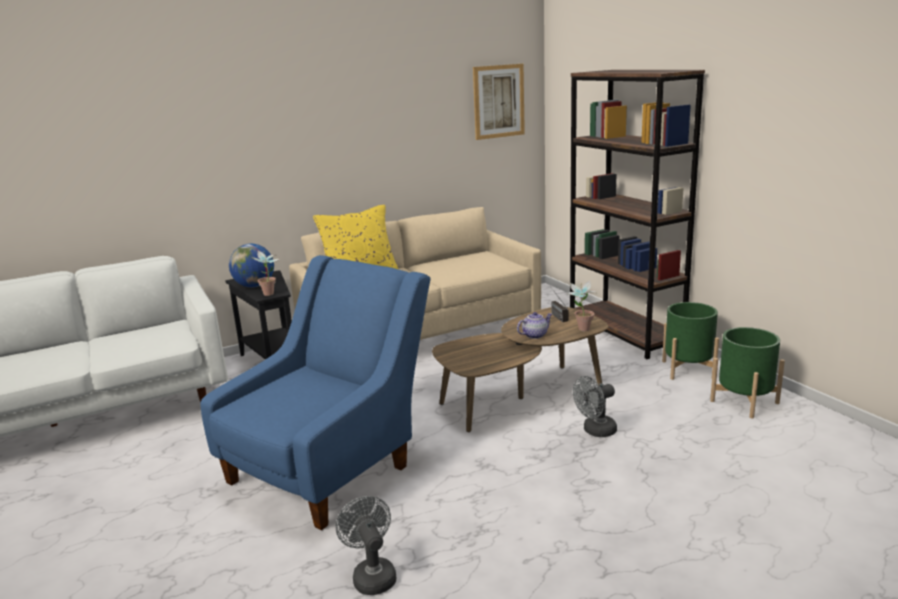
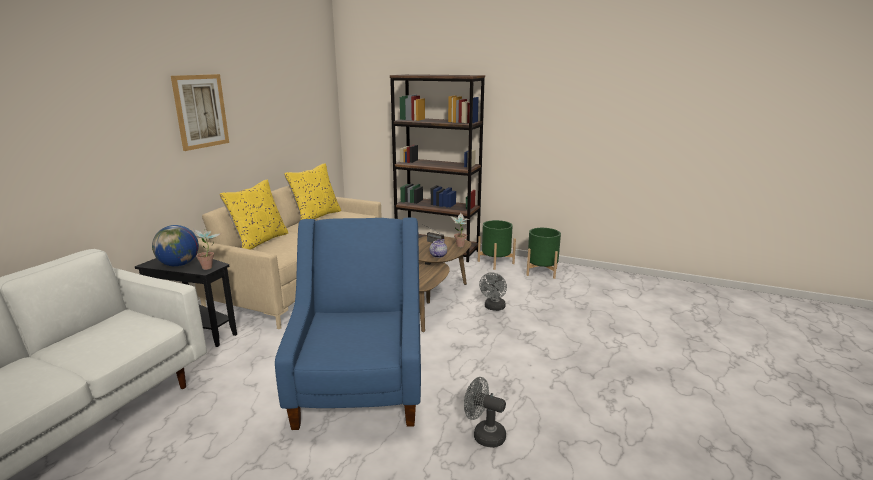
camera: 40 degrees left, 0 degrees up
(456, 257) = (316, 216): none -> yellow pillow
(498, 101) = (314, 96): picture -> picture (201, 111)

